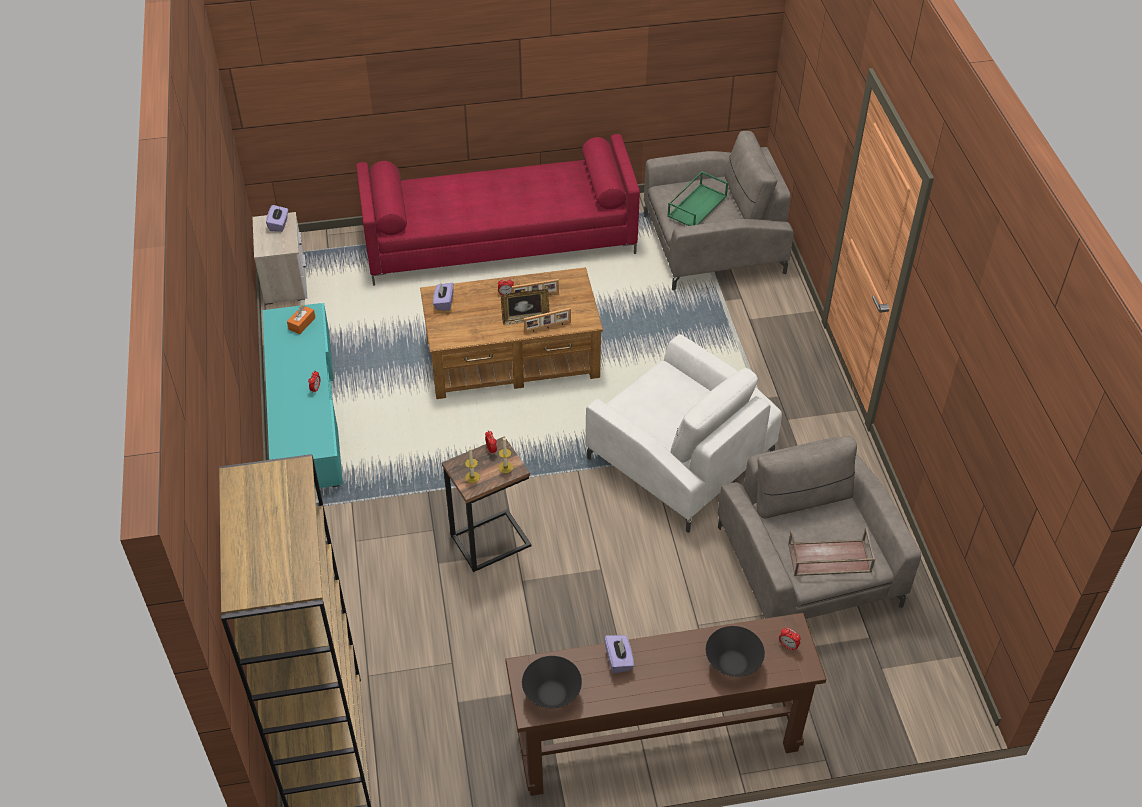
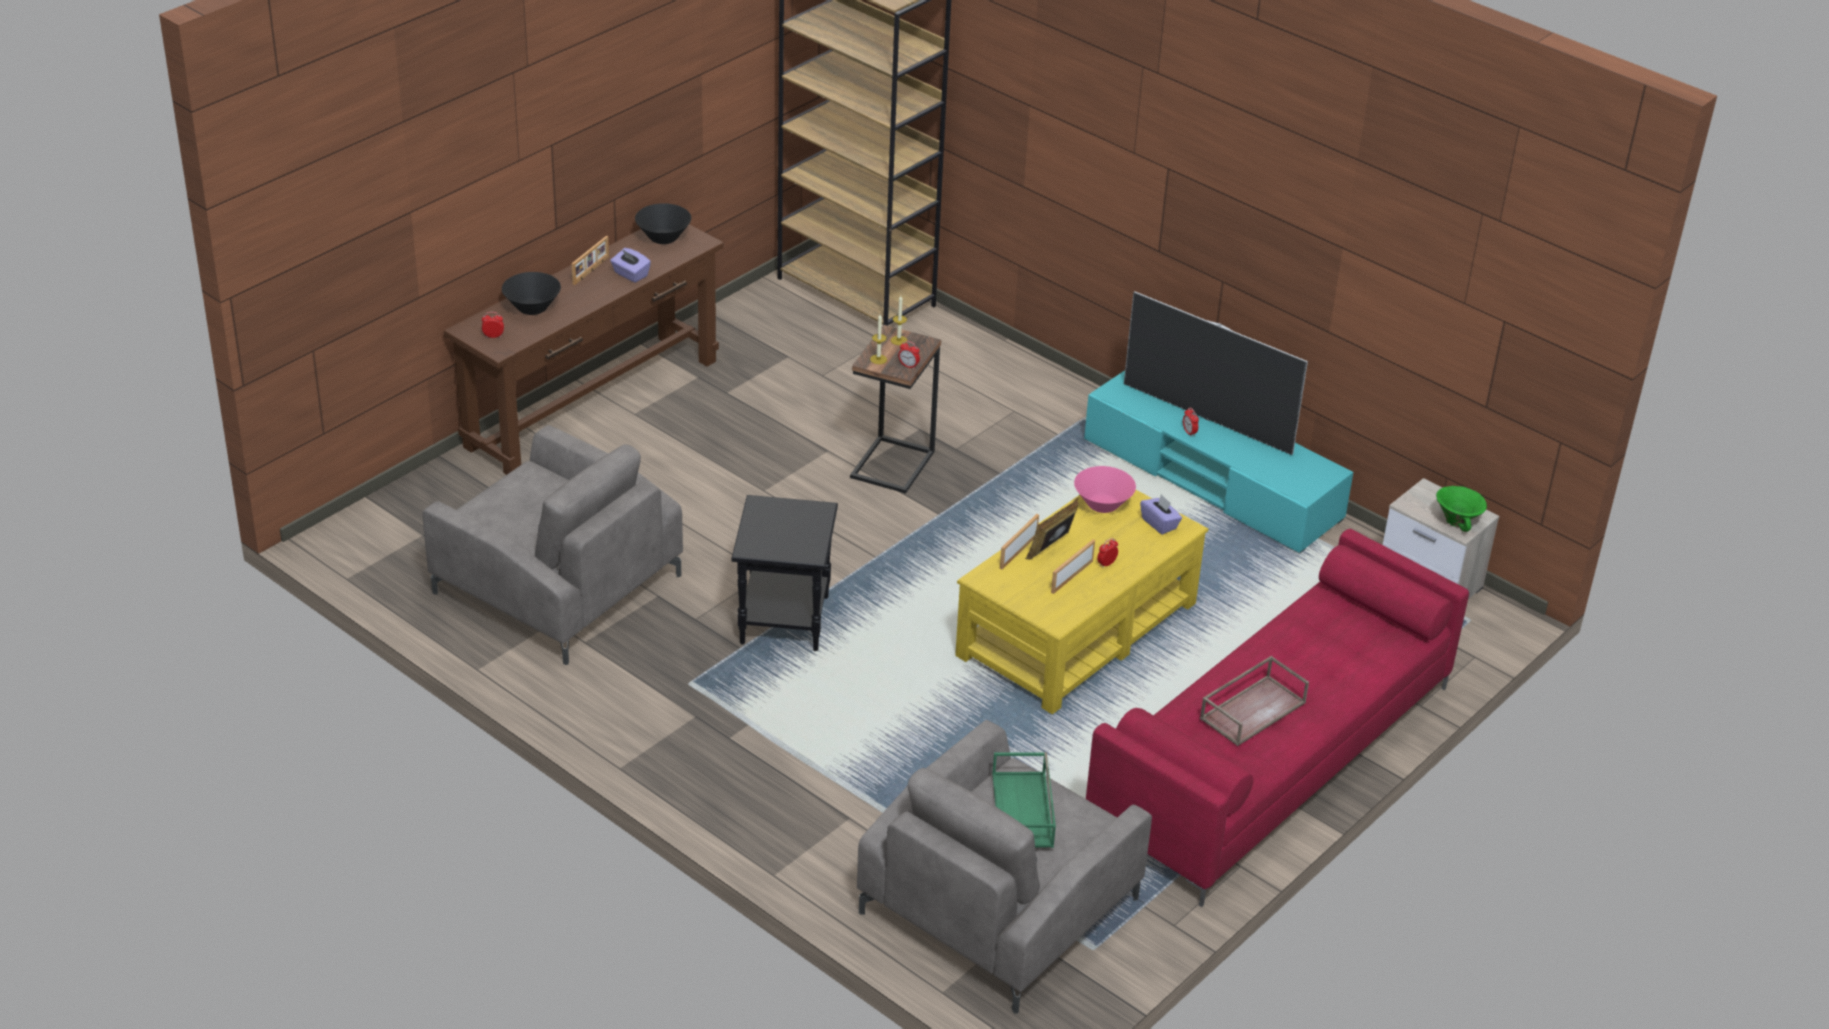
camera: 140 degrees right, 10 degrees down
(279, 224) = (1457, 521): purple tissue box -> green bowl
(290, 392) = (1207, 418): none -> television
(302, 323) = (1294, 478): orange tissue box -> none
(460, 331) = (1102, 504): none -> pink bowl
(513, 358) = (1075, 629): brown coffee table -> yellow coffee table
(648, 685) = (591, 270): none -> picture frame
(679, 457) = (783, 619): white armchair -> black side table
(828, 558) = (521, 499): brown tray -> brown tray (1252, 709)

